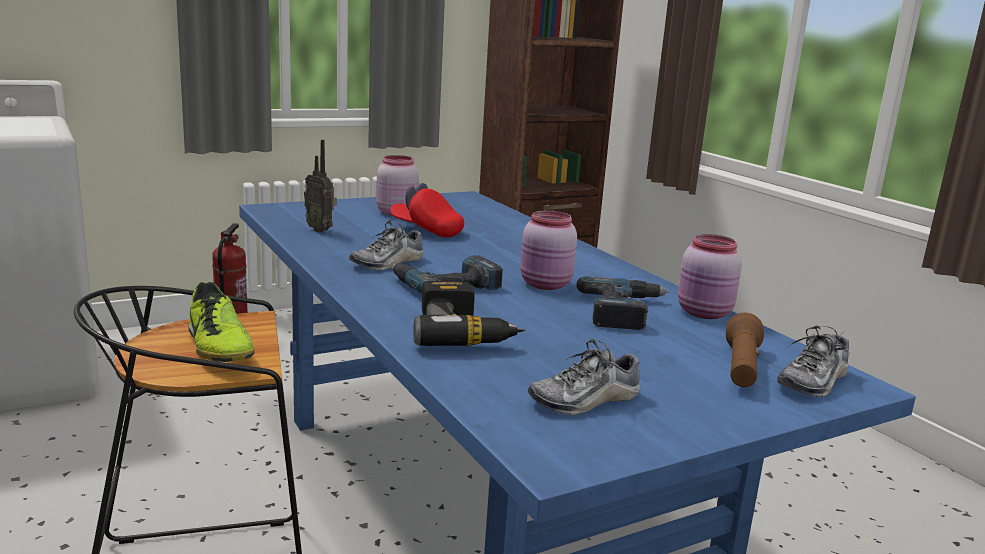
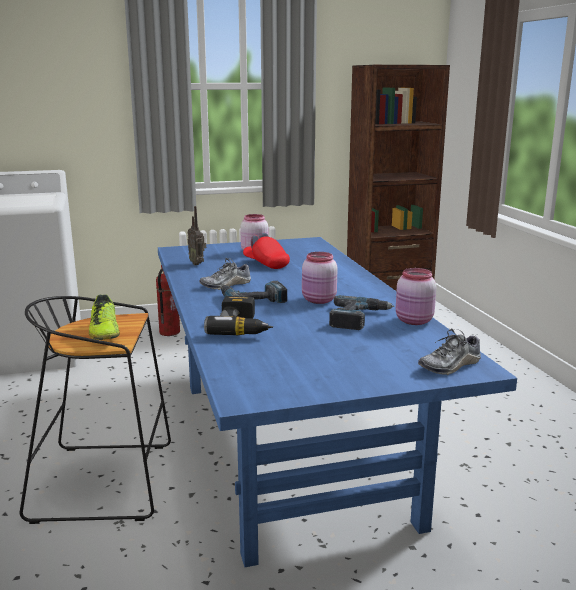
camera: 15 degrees right, 0 degrees up
(585, 400) = (287, 368): shoe -> none
(741, 368) = (407, 355): brown flashlight -> none

